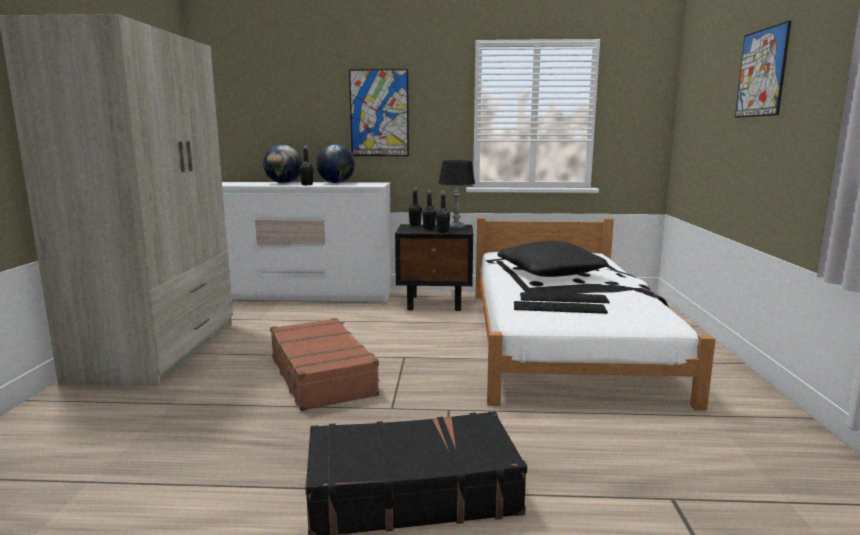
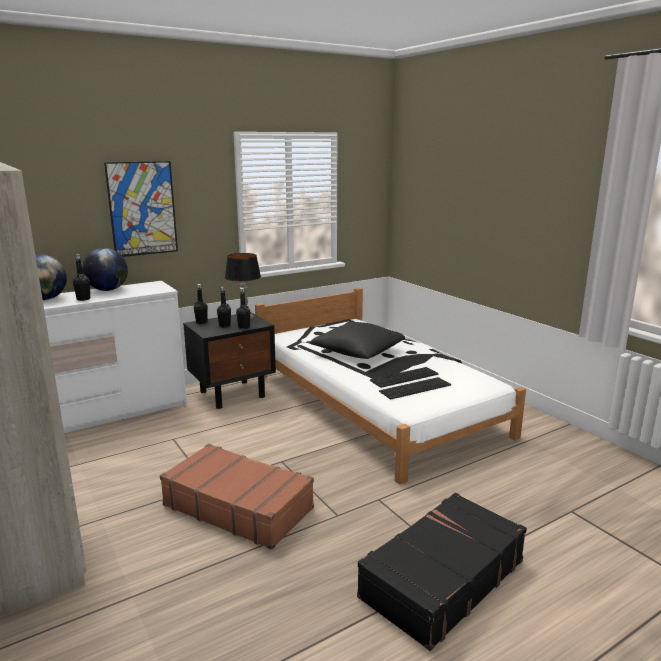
camera: 35 degrees left, 5 degrees up
(761, 73) = (496, 183): picture -> none

